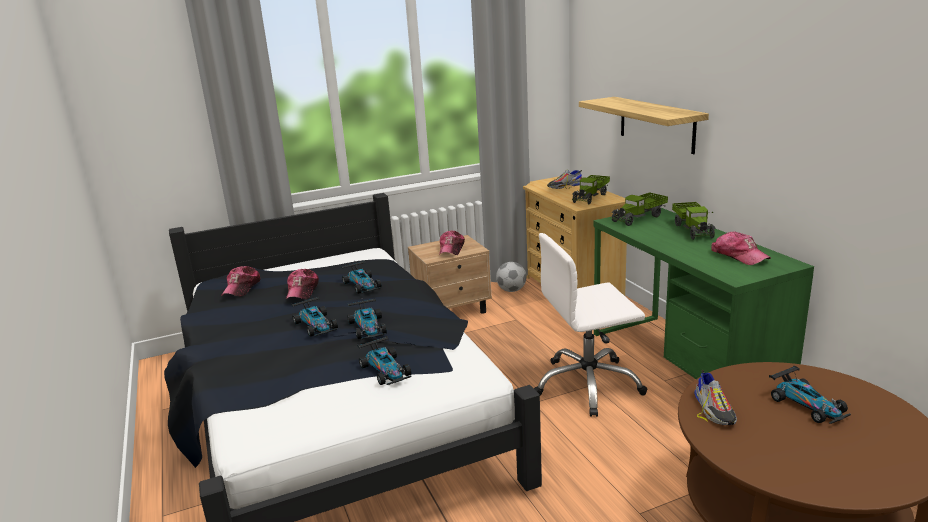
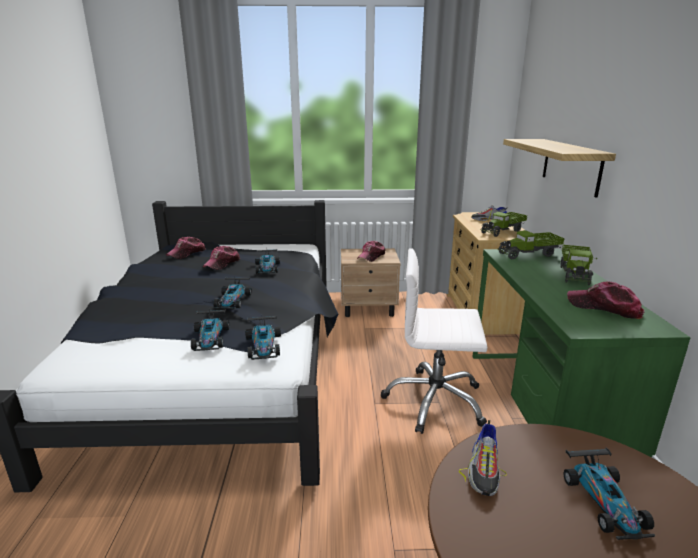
camera: 20 degrees right, 0 degrees up
(316, 325) = (199, 290): toy car -> toy car (264, 346)
(511, 290) = (427, 303): football -> none
(739, 256) = (604, 307): cap -> cap turned 135 degrees clockwise

